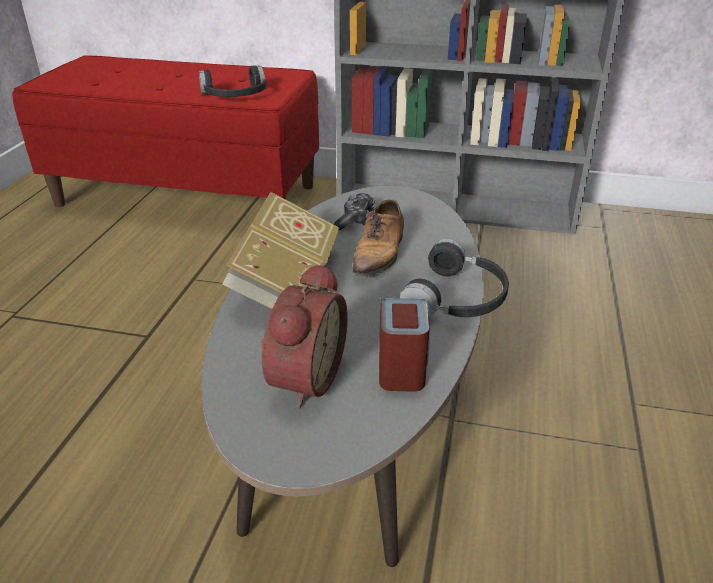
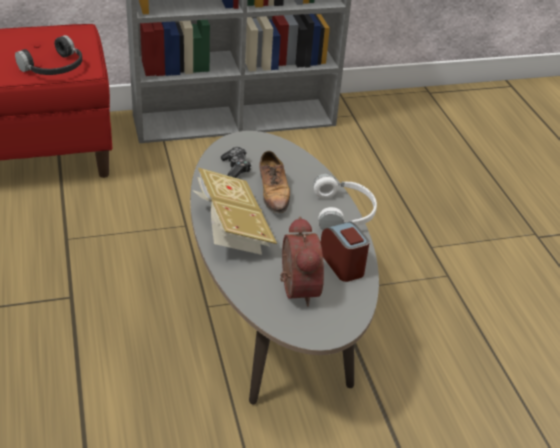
camera: 30 degrees left, 5 degrees up
(458, 299) = (344, 212): black headphones -> white headphones

